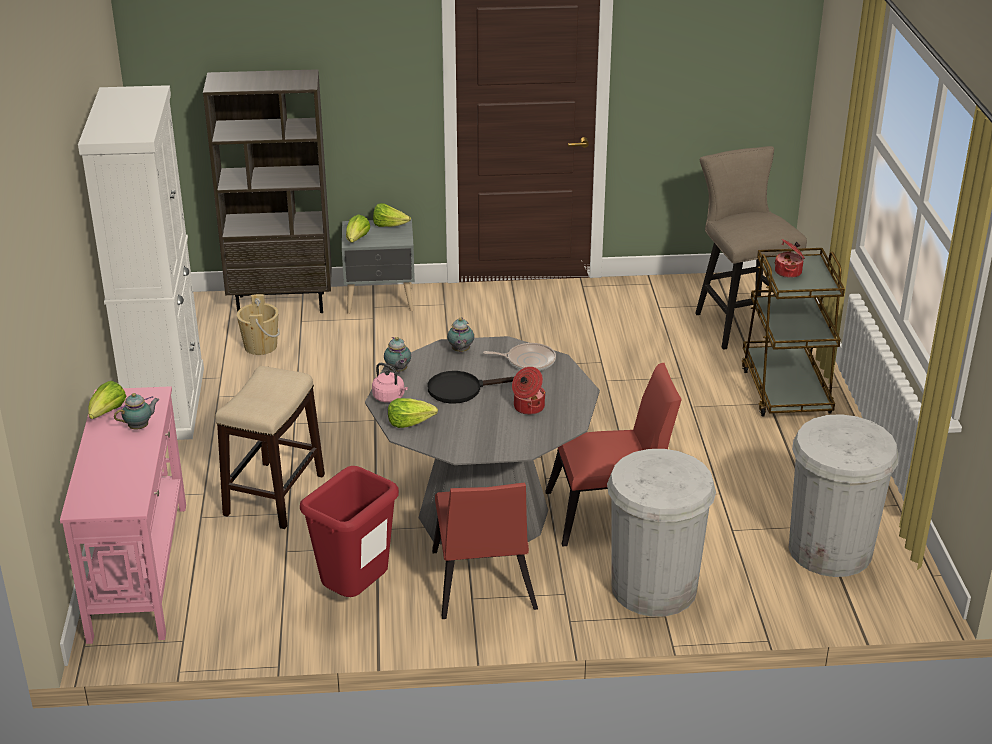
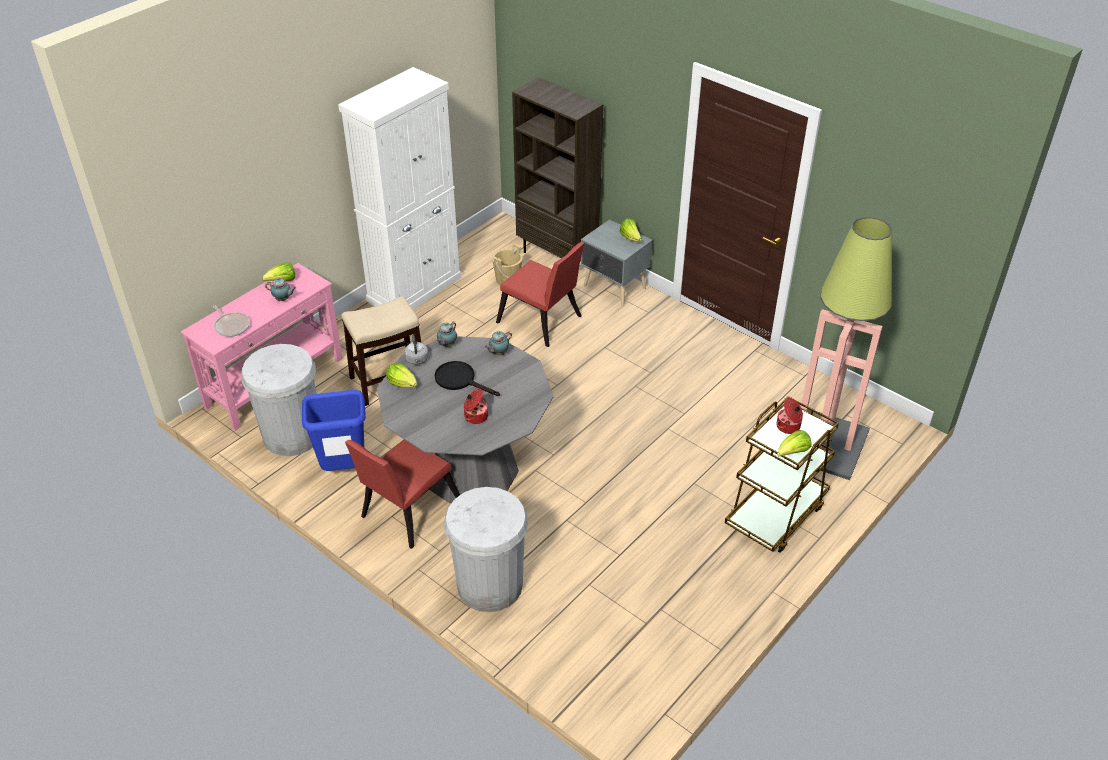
camera: 45 degrees right, 10 degrees up
(355, 594) = (343, 469): red trash can -> blue trash can
(357, 240) = (597, 238): lettuce -> lettuce (793, 452)
(390, 397) = (417, 360): pink kettle -> grey kettle
(528, 361) = (524, 385): frying pan -> frying pan (232, 326)
(611, 514) = (536, 520): red chair -> red chair (542, 322)
(739, 321) = (824, 442): beige stool -> floor lamp
(830, 550) = (627, 644): white trash can -> white trash can (292, 435)

